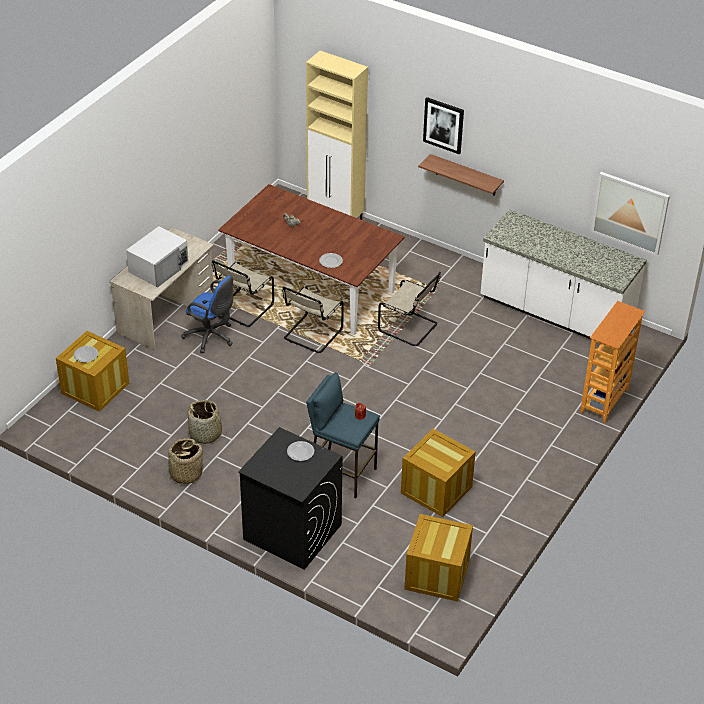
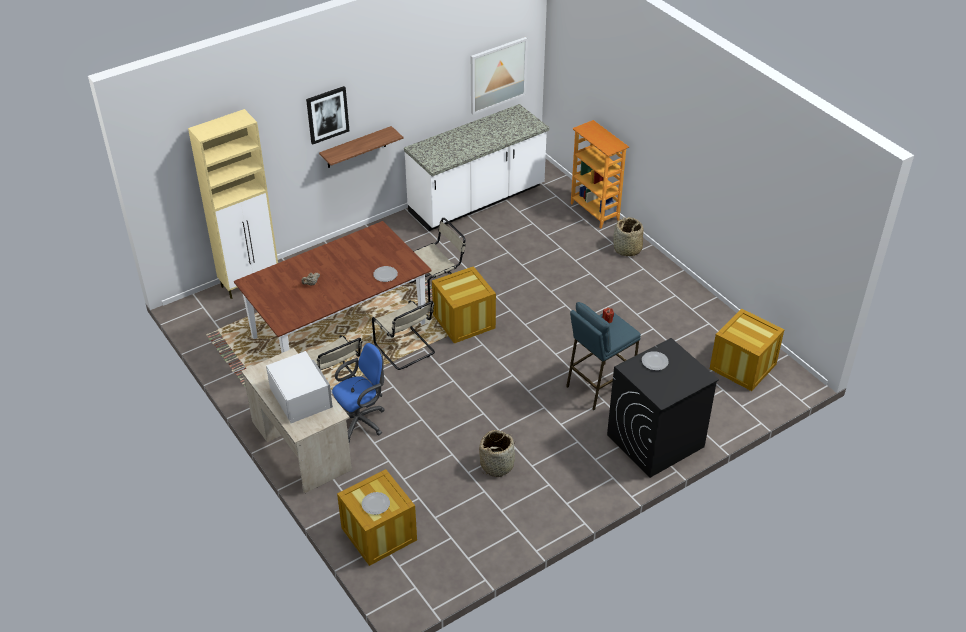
camera: 65 degrees left, 0 degrees up
(185, 473) = (544, 495): basket -> basket (627, 249)
(436, 490) = (647, 335): crate -> crate (464, 321)

